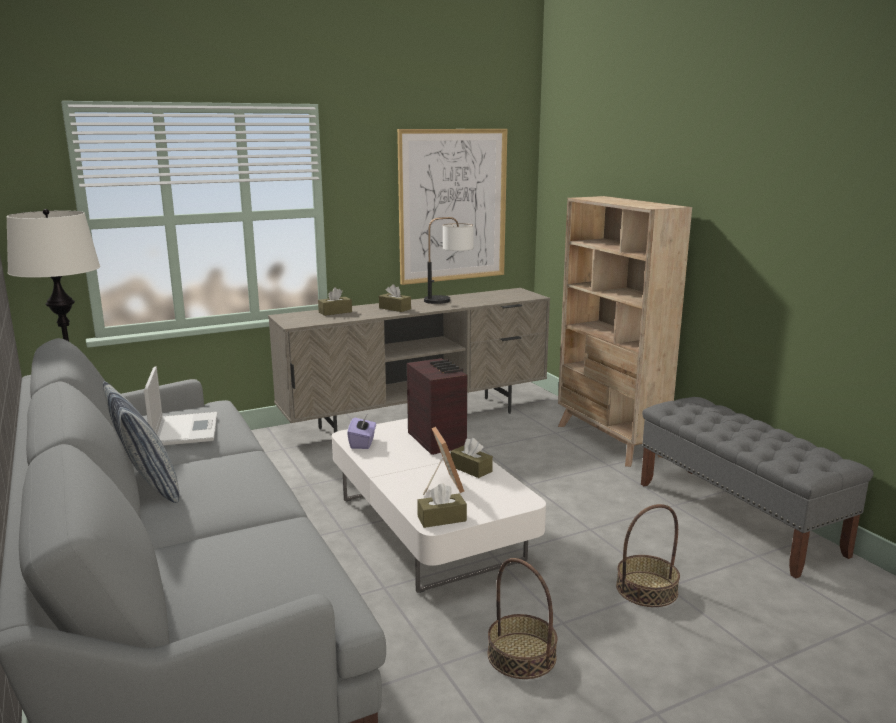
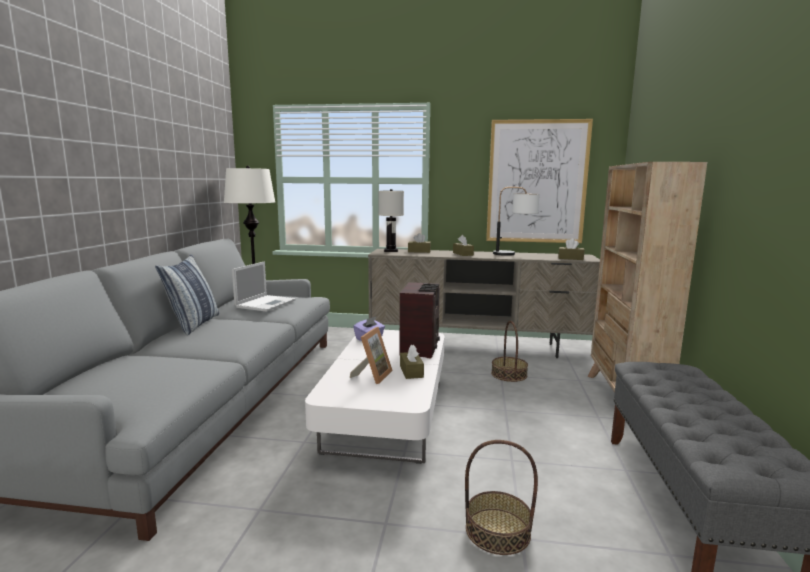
camera: 35 degrees right, 5 degrees down
(297, 317) = (390, 251): none -> white table lamp
(442, 519) = (333, 396): brown tissue box -> brown tissue box (570, 258)
(521, 655) = (319, 532): basket -> basket (509, 374)

